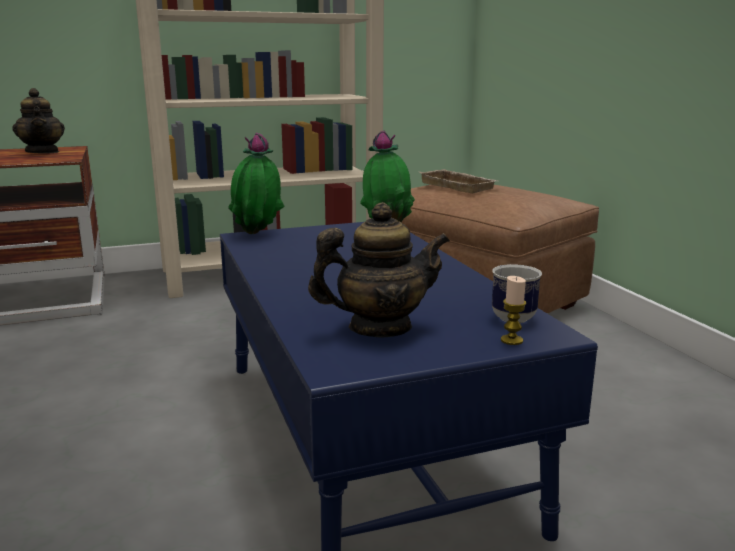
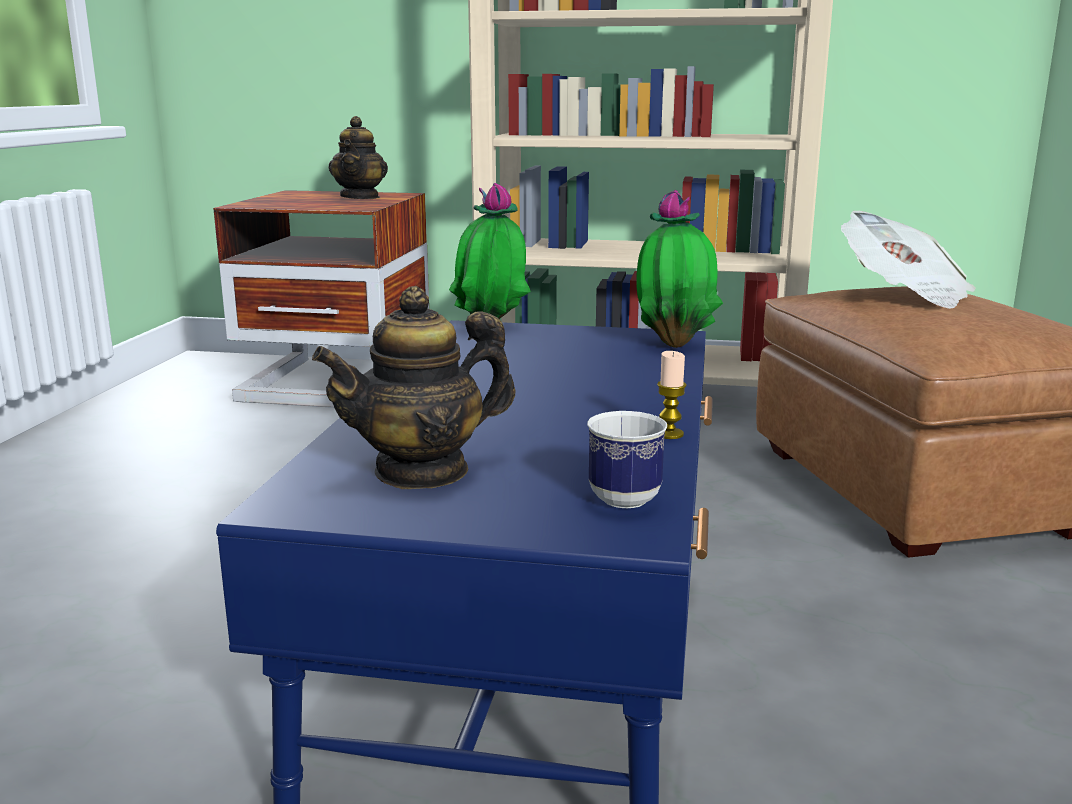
camera: 30 degrees right, 0 degrees up
(379, 328) = (422, 471): teapot -> teapot turned 135 degrees clockwise
(459, 186) = (904, 295): beige tray -> newspaper
(511, 340) = (563, 528): candle -> candle (669, 434)

